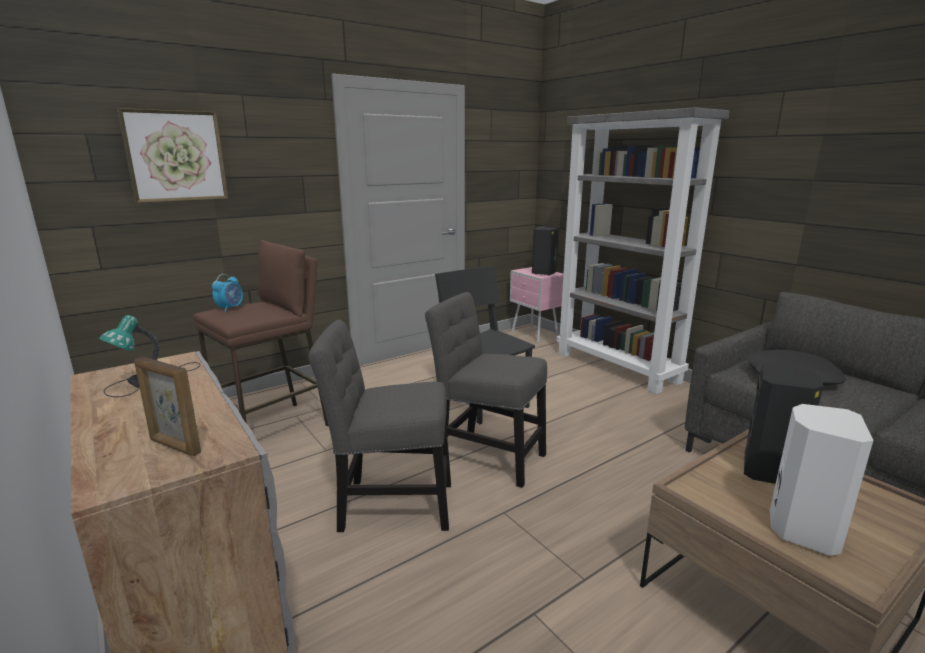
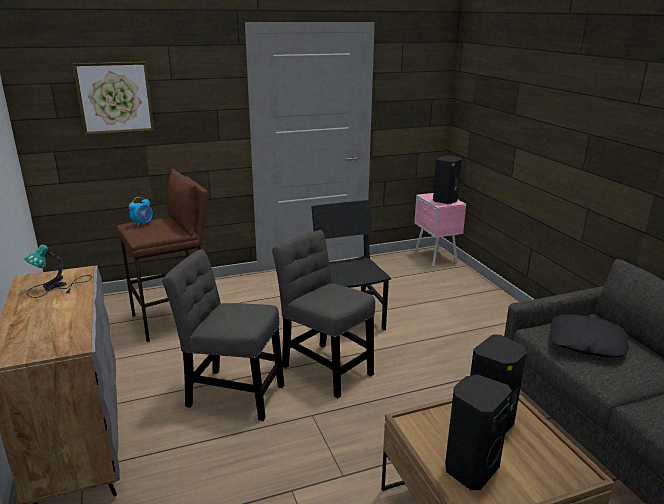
camera: 15 degrees right, 5 degrees up
(175, 446) = (48, 338): picture frame -> none
(617, 367) = (494, 302): grey bookcase -> none
(802, 530) = (470, 469): white speaker -> black speaker

